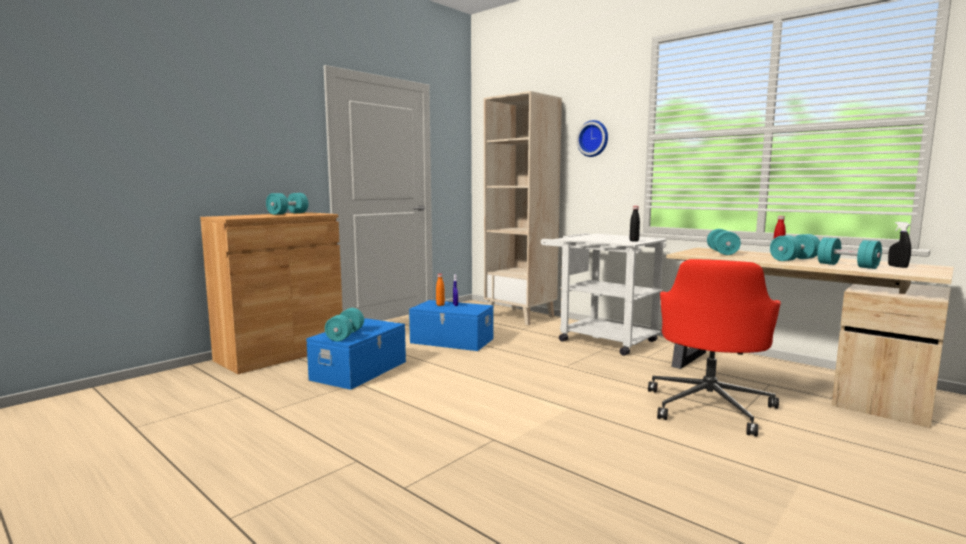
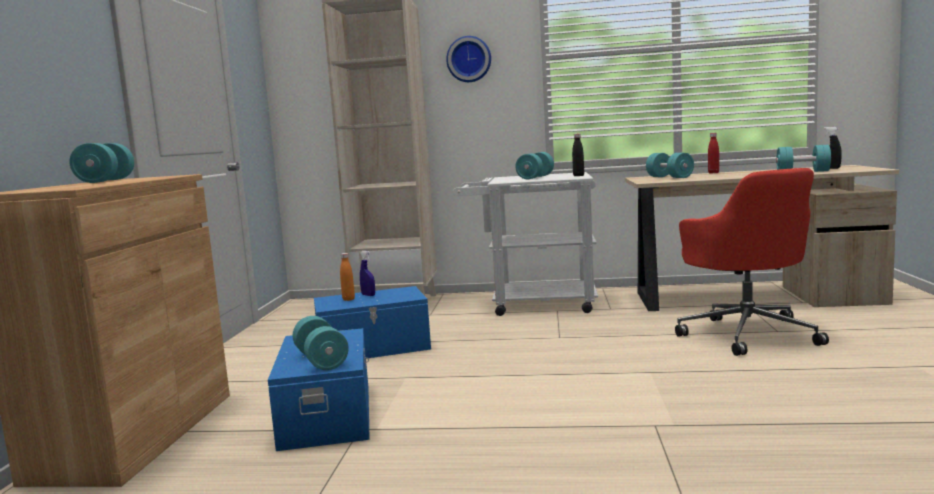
camera: 35 degrees left, 0 degrees up
(794, 259) = (747, 174): turquoise dumbbell -> turquoise dumbbell (535, 177)

